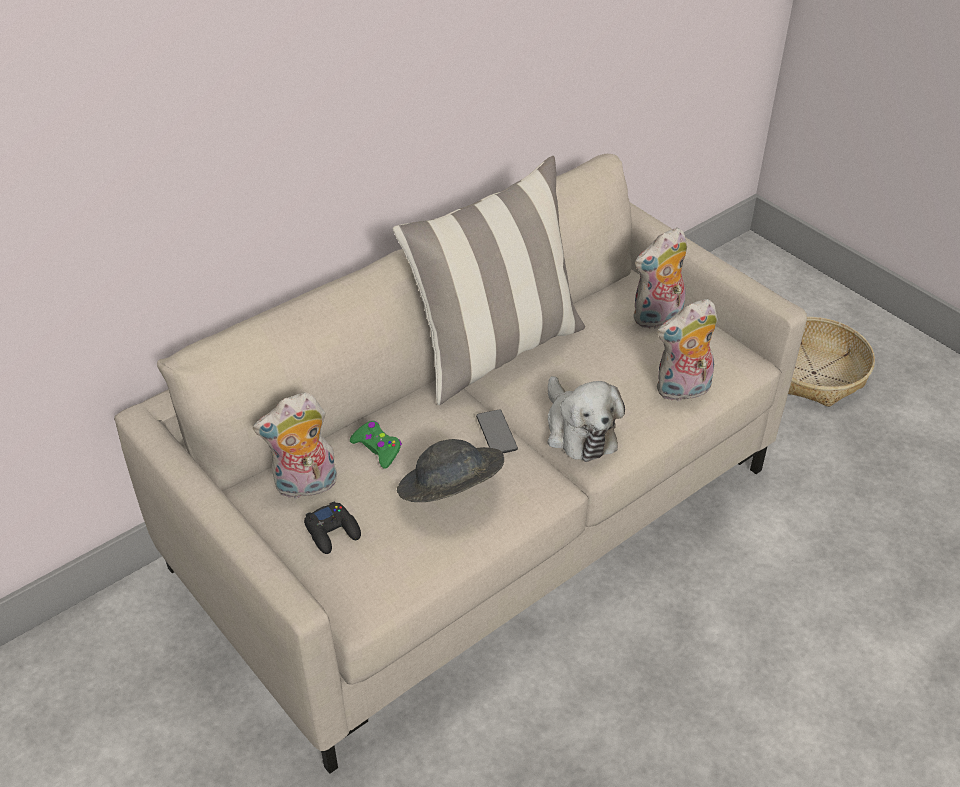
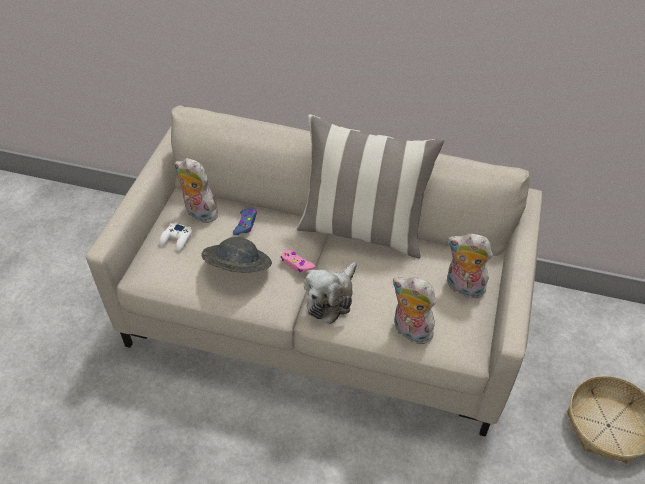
camera: 55 degrees right, 5 degrees up
(333, 532) = (177, 239): black game controller -> white game controller
(377, 448) = (245, 224): green game controller -> blue game controller
(496, 433) = (297, 264): phone -> pink game controller

